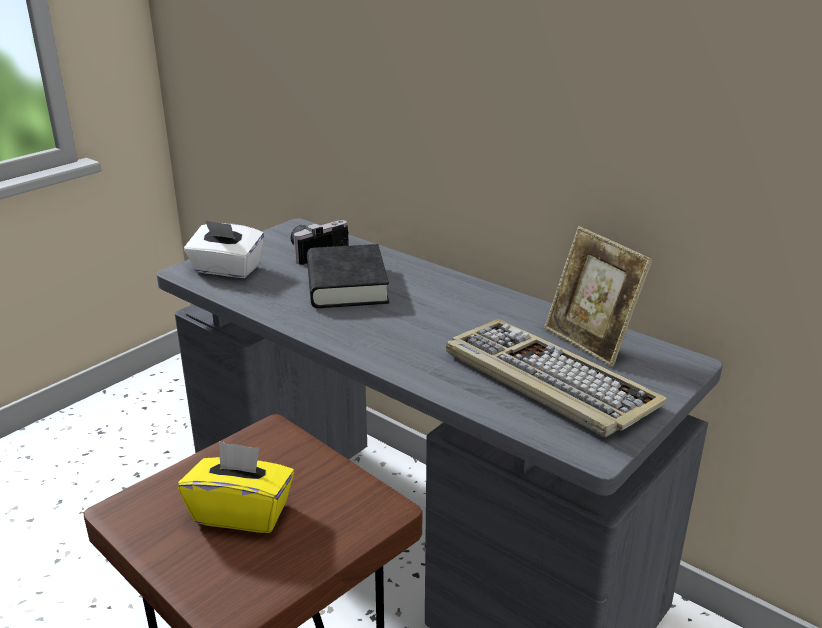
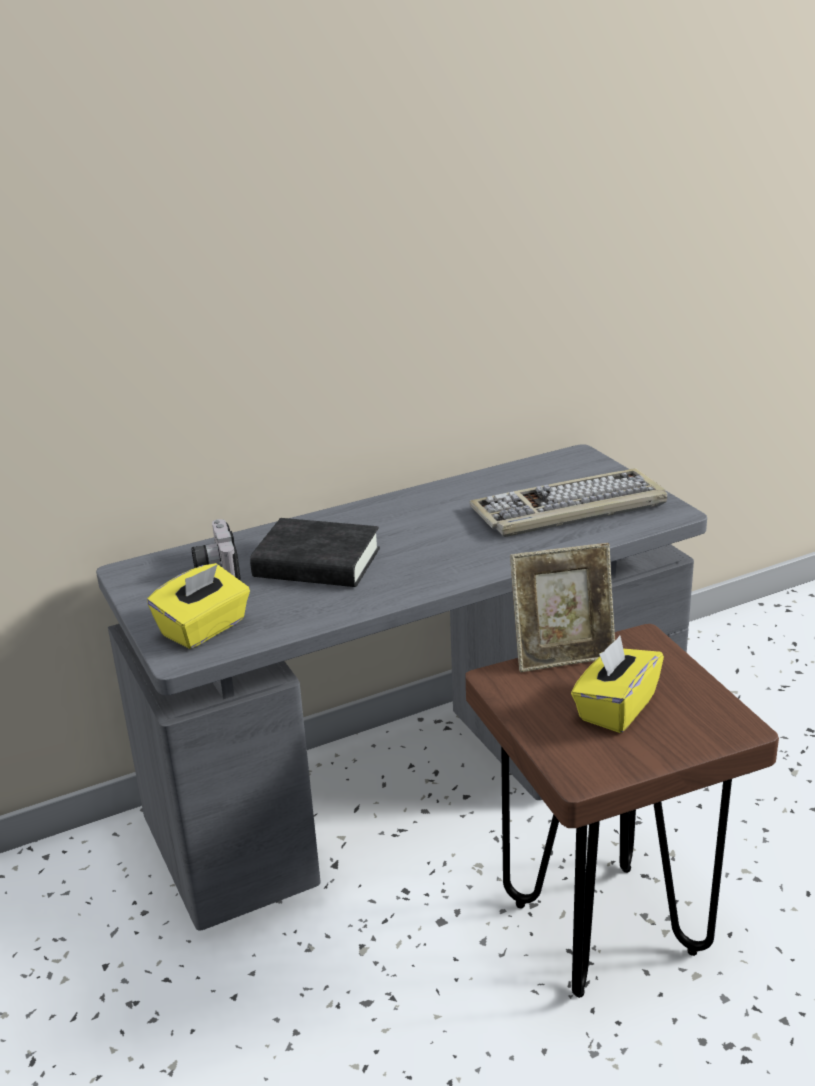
camera: 65 degrees left, 0 degrees up
(227, 269) = (204, 628): white tissue box -> yellow tissue box
(589, 342) = (523, 479): picture frame -> picture frame (563, 655)

